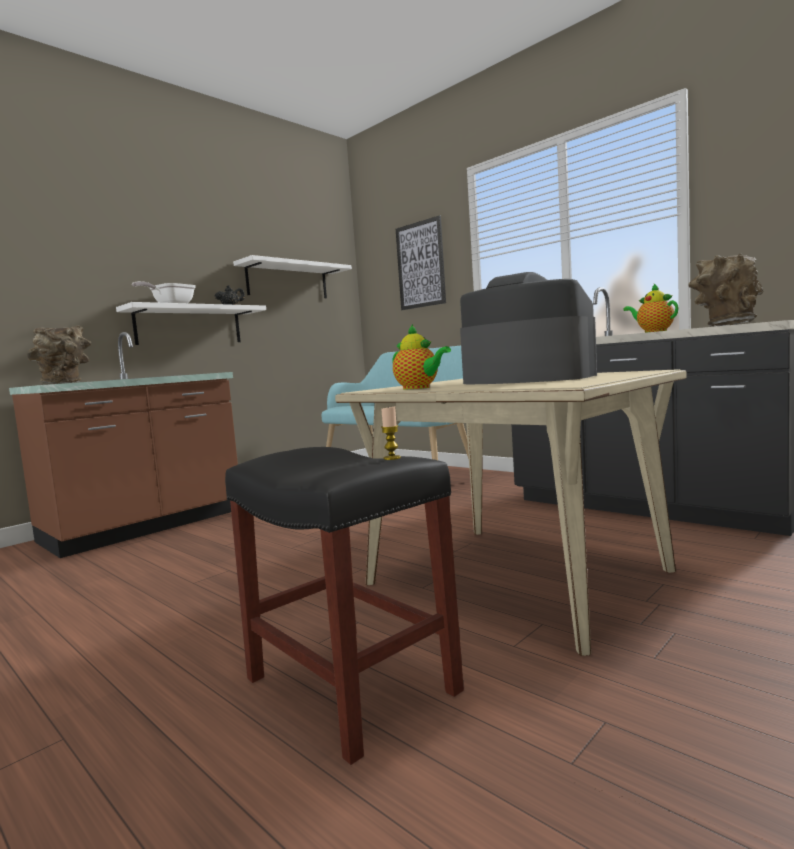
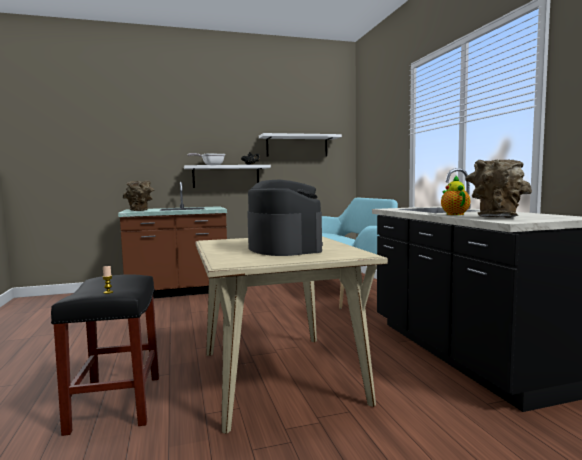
camera: 30 degrees right, 0 degrees up
(419, 388) = (220, 245): teapot -> none
(420, 265) = (385, 134): picture -> none

